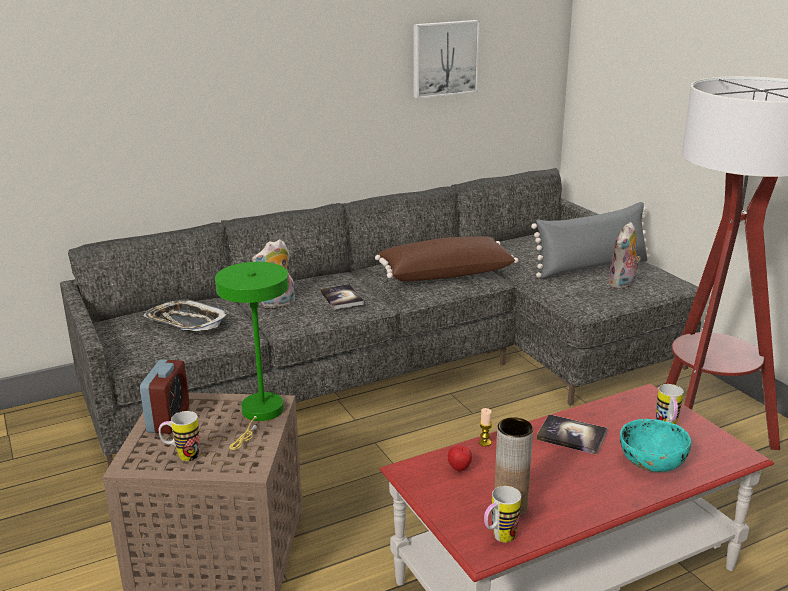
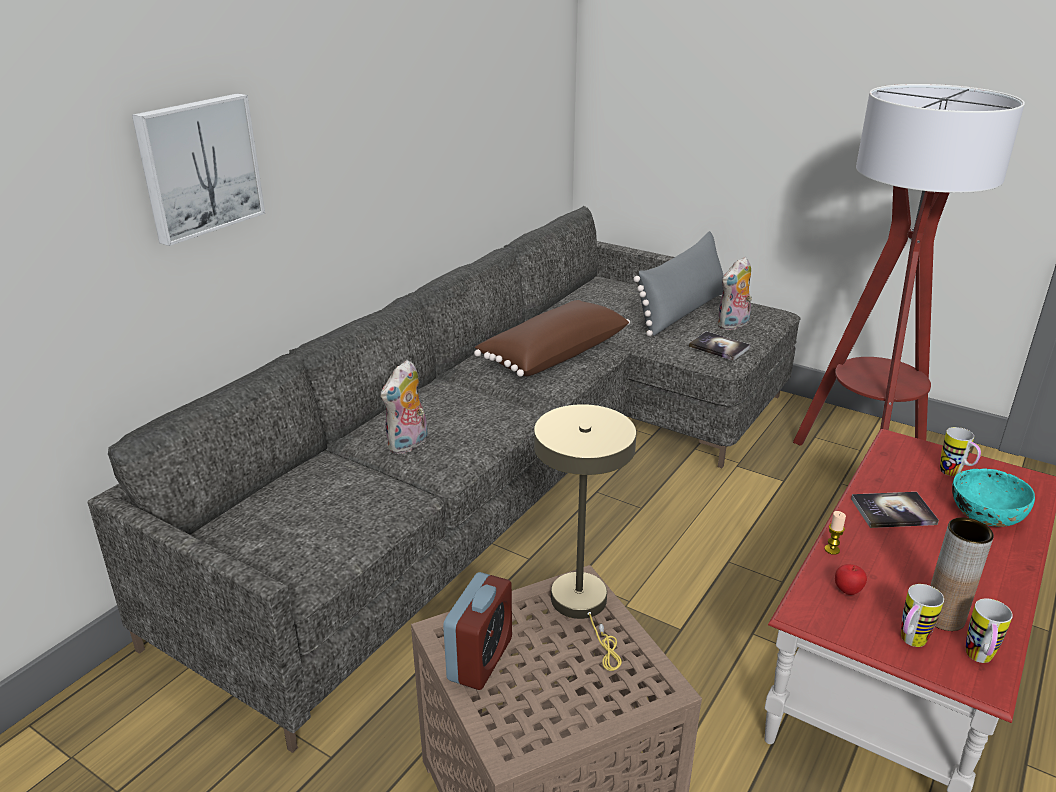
camera: 30 degrees left, 5 degrees up
(168, 419) = (480, 659): alarm clock -> alarm clock turned 45 degrees clockwise
(182, 456) = (562, 707): mug -> mug (909, 642)
(186, 322) = (320, 505): tray -> none
(260, 414) = (583, 606): green table lamp -> beige table lamp
(341, 298) = (478, 415): book -> book (719, 347)
(444, 58) = (480, 90): picture -> picture (198, 167)
(622, 285) = (733, 325): plush toy -> plush toy turned 45 degrees clockwise

